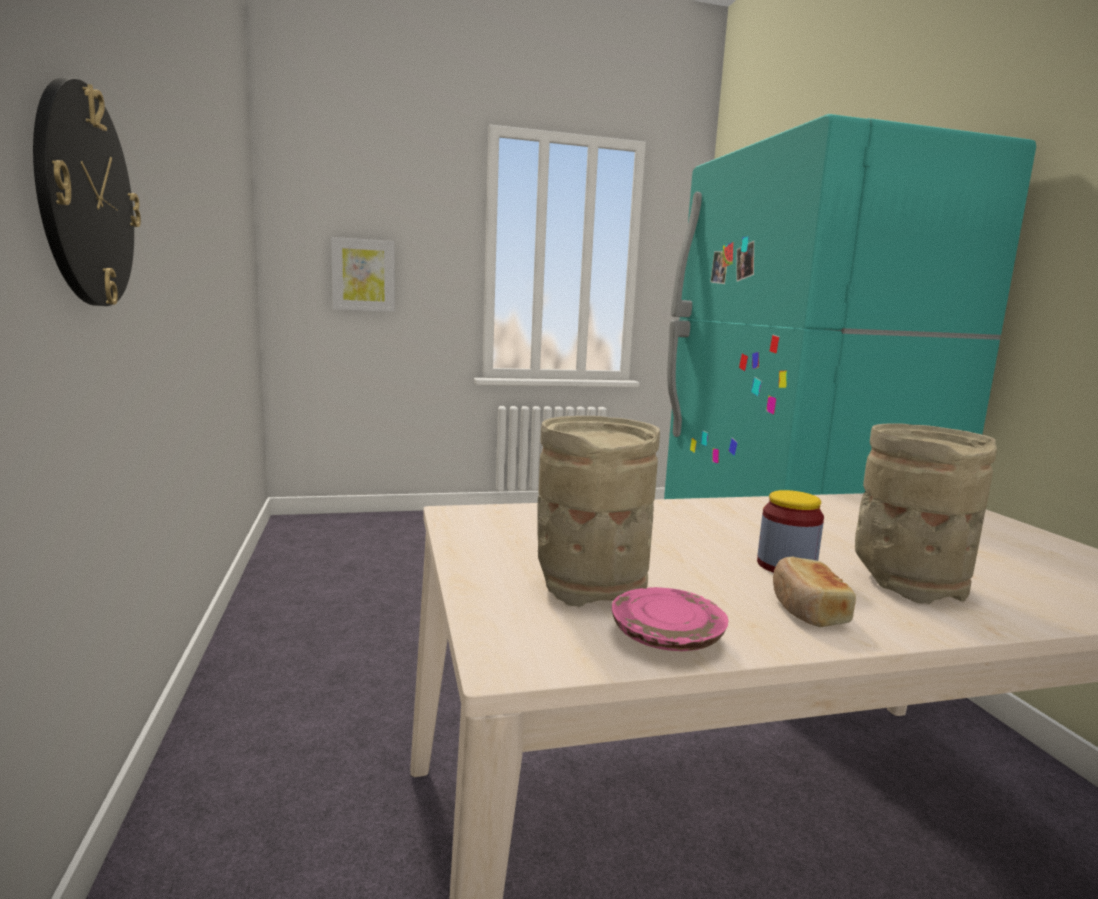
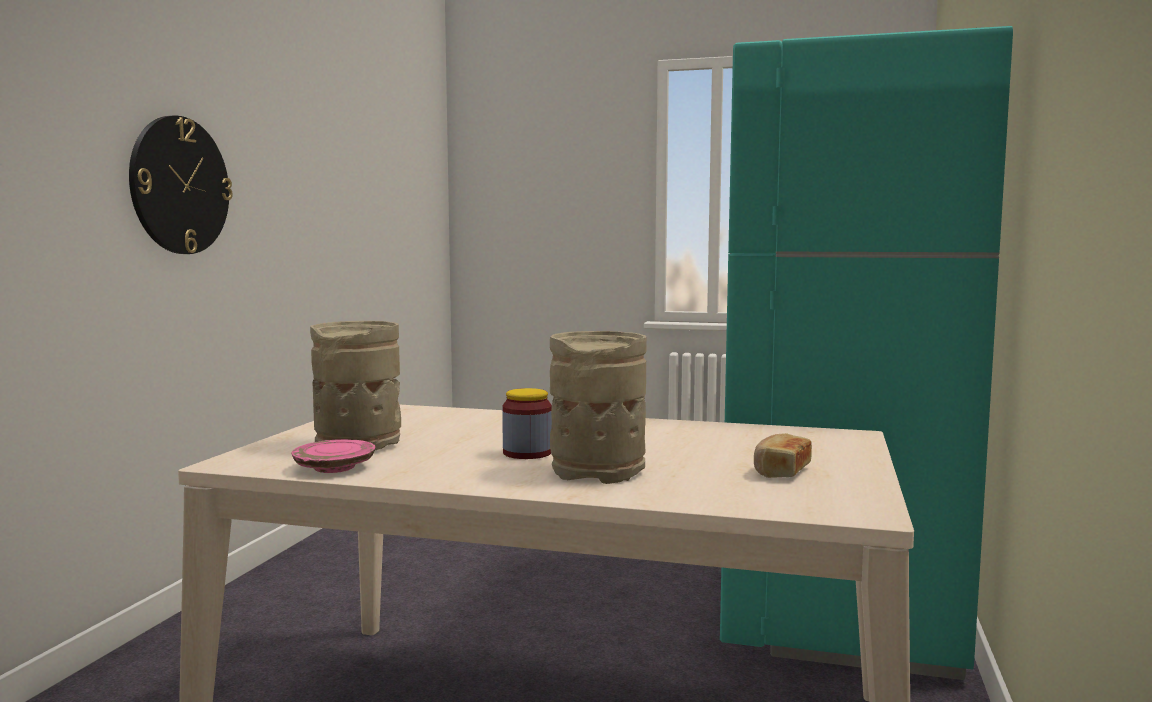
camera: 30 degrees right, 5 degrees down
(363, 275) = (537, 220): picture -> none
(806, 609) = (464, 471): bread -> bread (780, 471)

